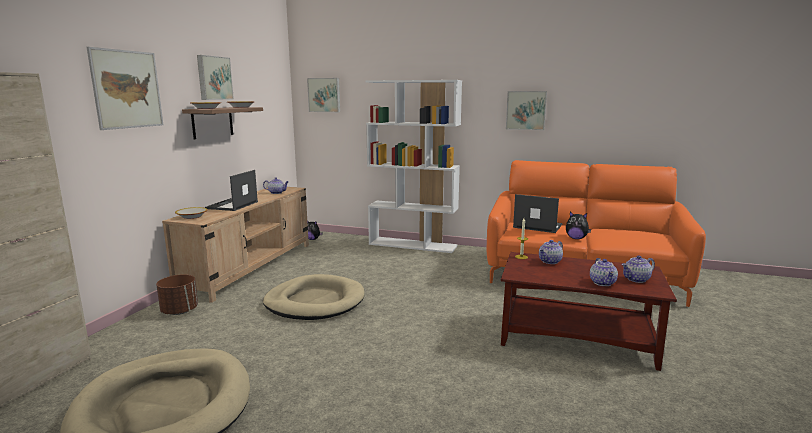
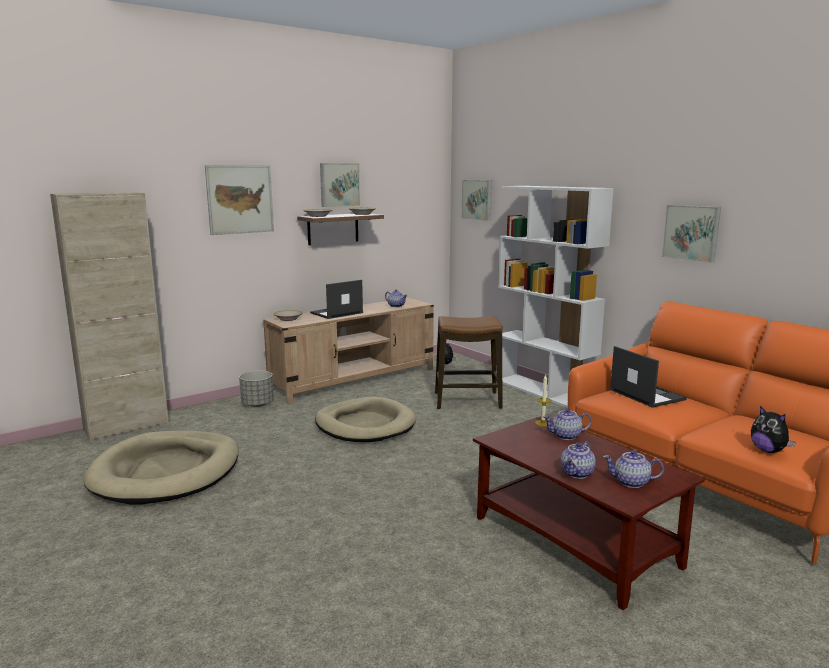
camera: 35 degrees right, 0 degrees up
(180, 311) = (258, 404): brown planter -> grey planter
(370, 263) = (467, 401): none -> stool
(576, 238) = (676, 421): plush toy -> plush toy (768, 451)

